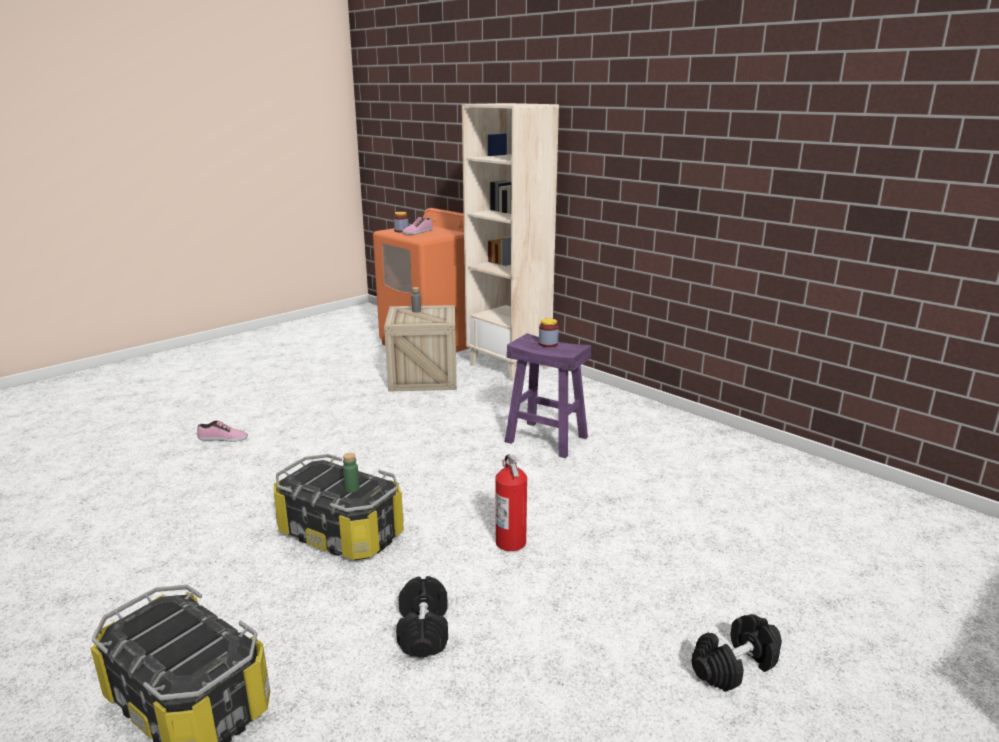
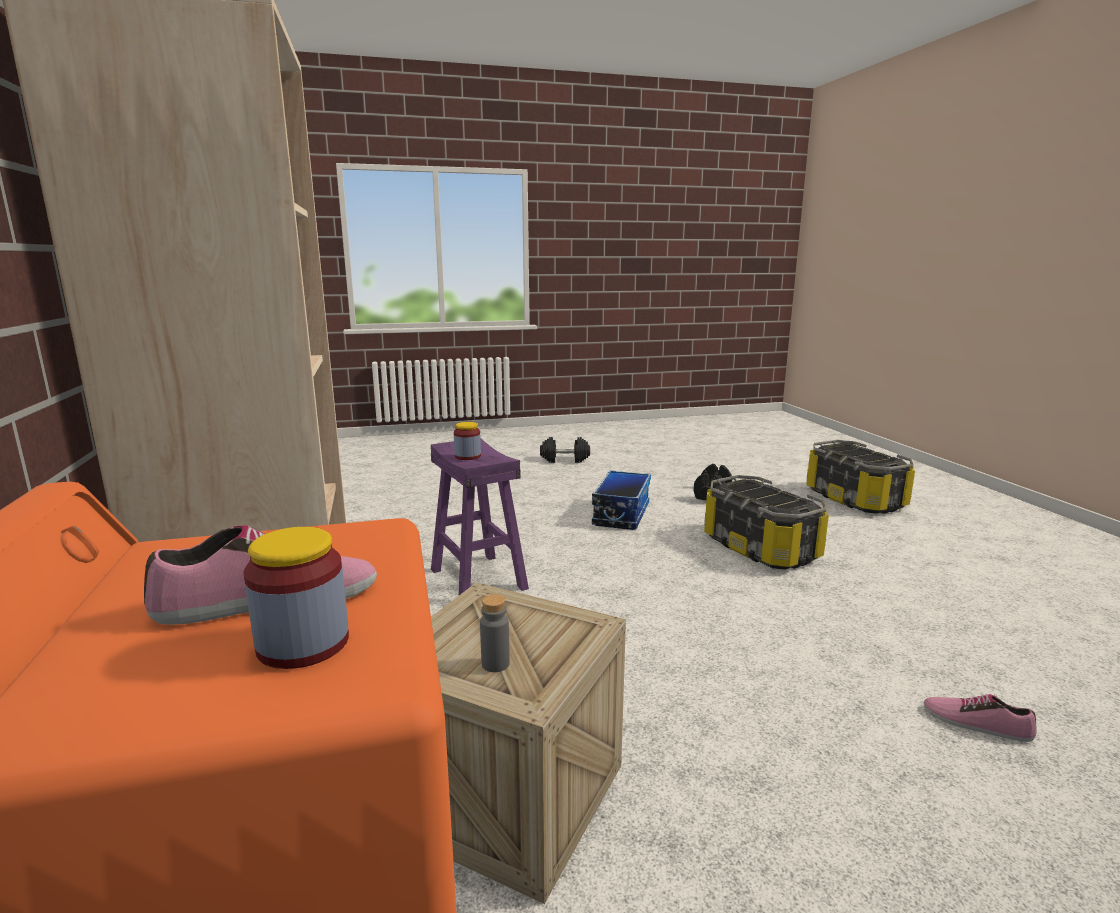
camera: 150 degrees left, 5 degrees down
(352, 488) = (751, 489): green bottle -> none
(511, 542) = (620, 514): fire extinguisher -> storage box

